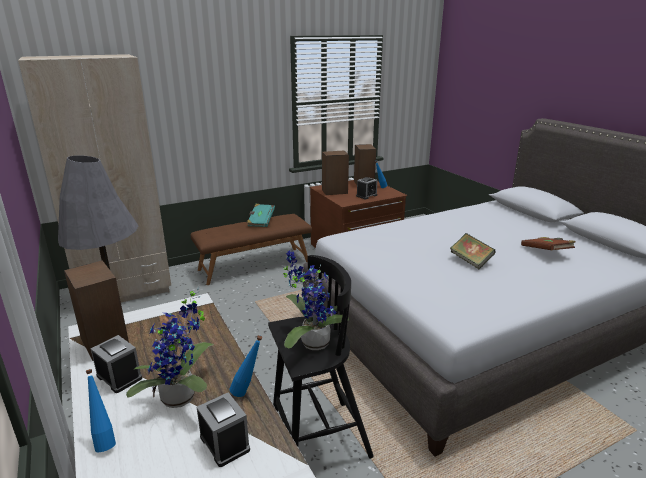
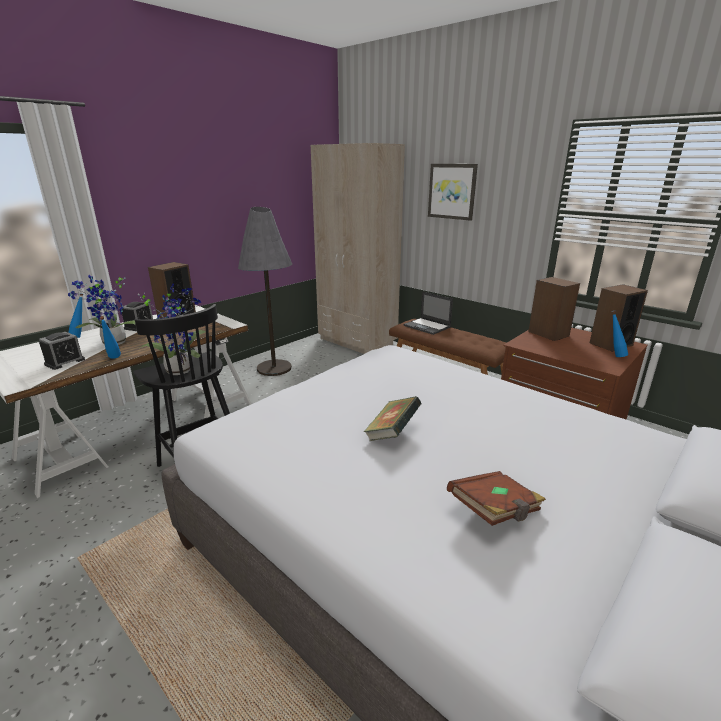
camera: 70 degrees right, 0 degrees up
(196, 99) = (452, 191): none -> picture
(226, 230) = (427, 326): none -> laptop
(260, 221) = (465, 334): turquoise book -> none
(366, 195) = (565, 351): alarm clock -> none

